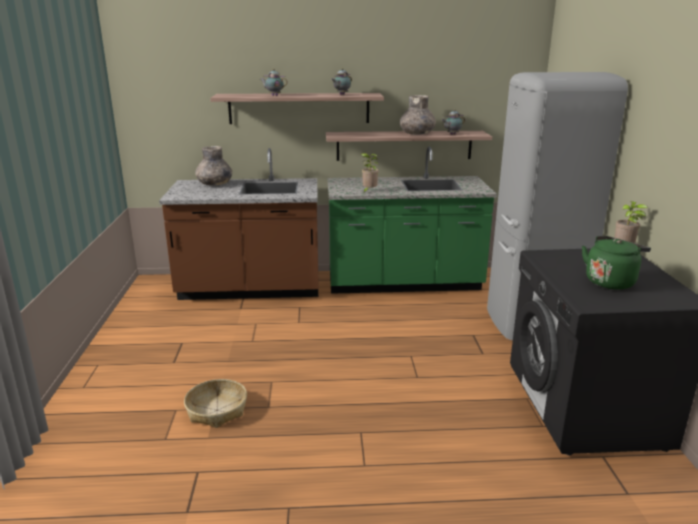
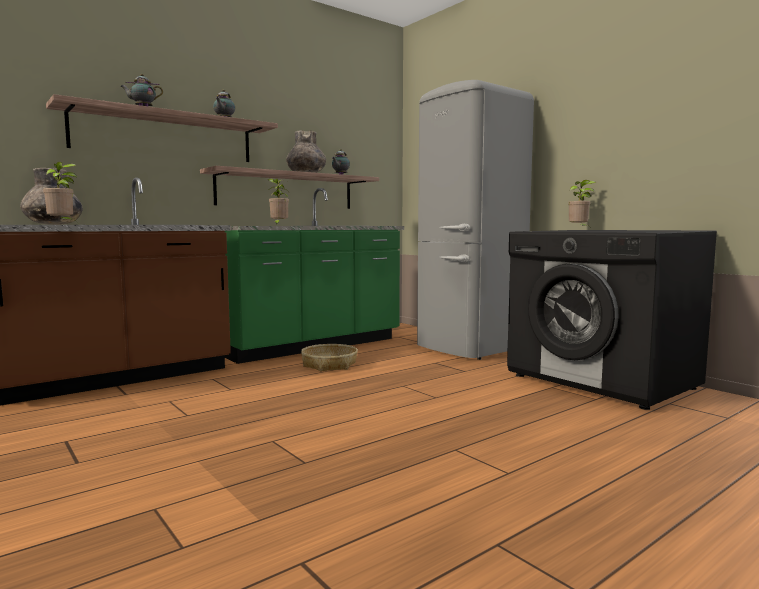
camera: 35 degrees left, 15 degrees down
(205, 197) = (62, 224): none -> potted plant
(217, 410) = (230, 488): basket -> basket (329, 365)
(610, 281) = (621, 230): green kettle -> none

